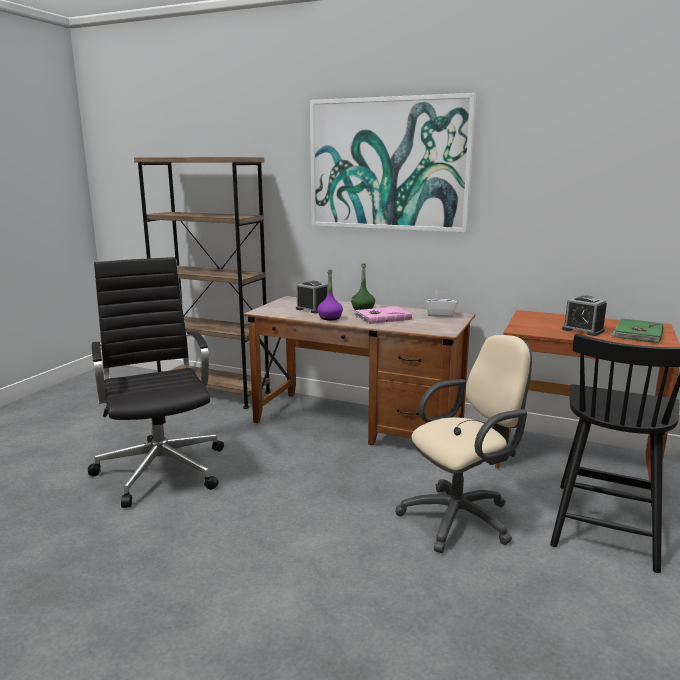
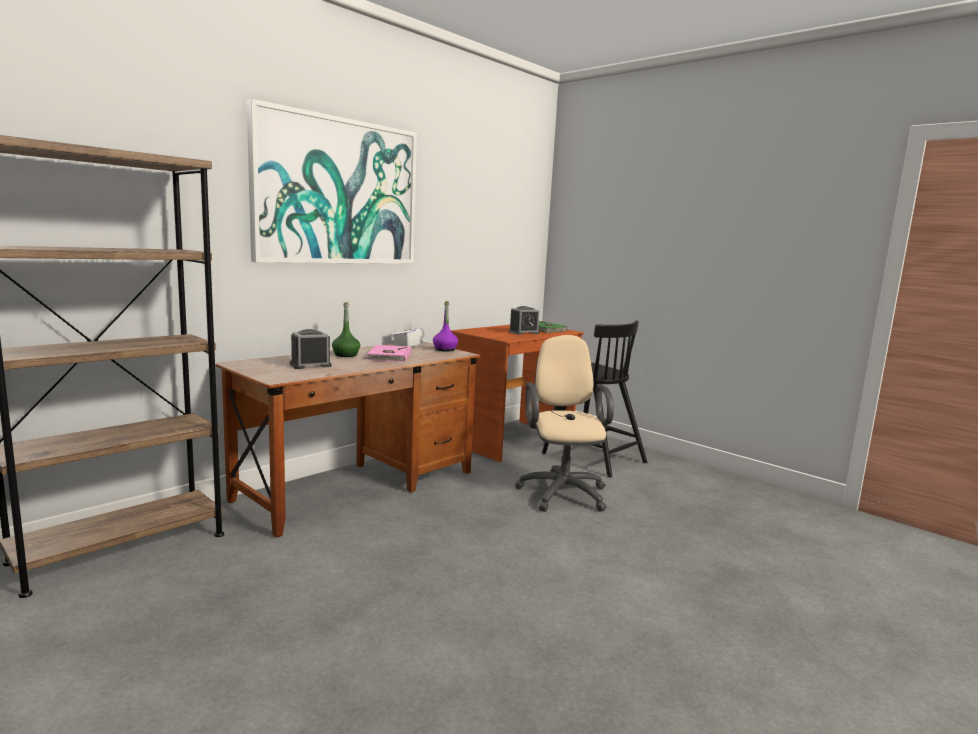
camera: 70 degrees left, 5 degrees down
(161, 468) = (330, 623): black office chair -> none
(330, 318) = (360, 366): purple bottle -> purple bottle (445, 349)

